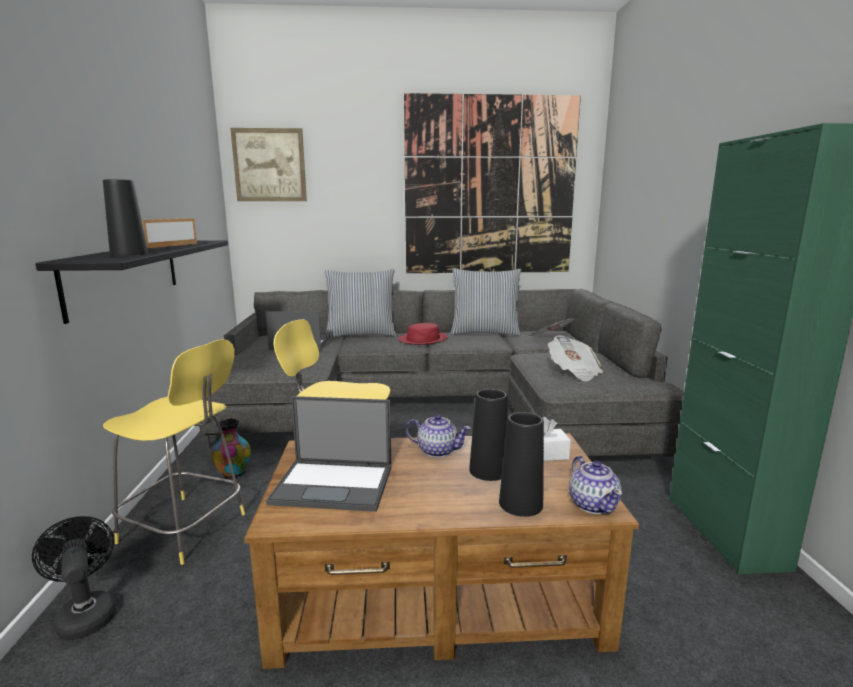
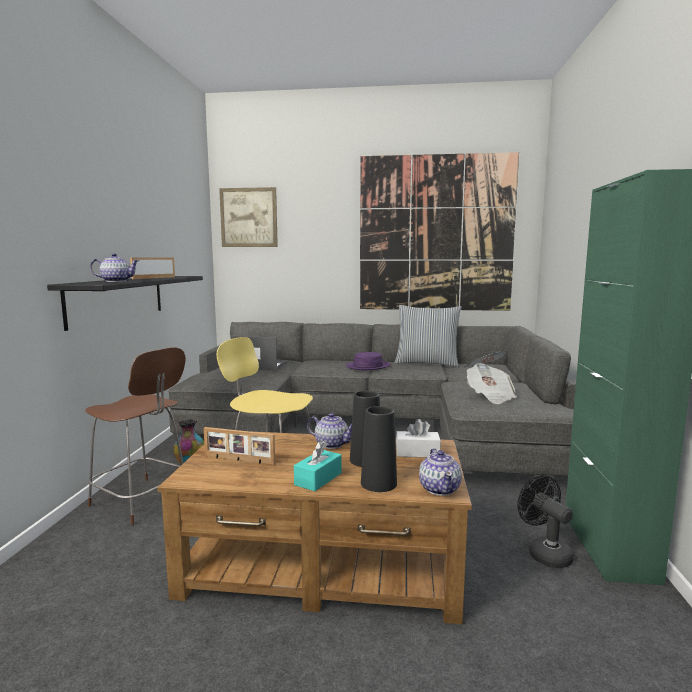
camera: 10 degrees right, 5 degrees down
(86, 613) = (55, 549): black fan -> black fan (544, 552)
(129, 254) = (116, 281): black vase -> teapot
(186, 529) = (142, 501): yellow stool -> brown stool
(335, 484) = (239, 460): laptop -> picture frame
(361, 334) = (316, 360): pillow -> none
(423, 339) = (368, 366): red hat -> purple hat
(446, 504) = (318, 479): none -> turquoise tissue box

